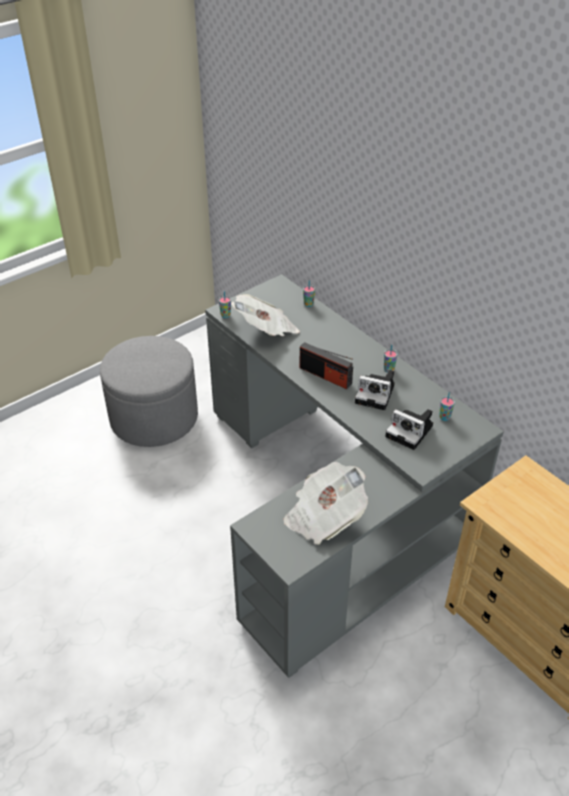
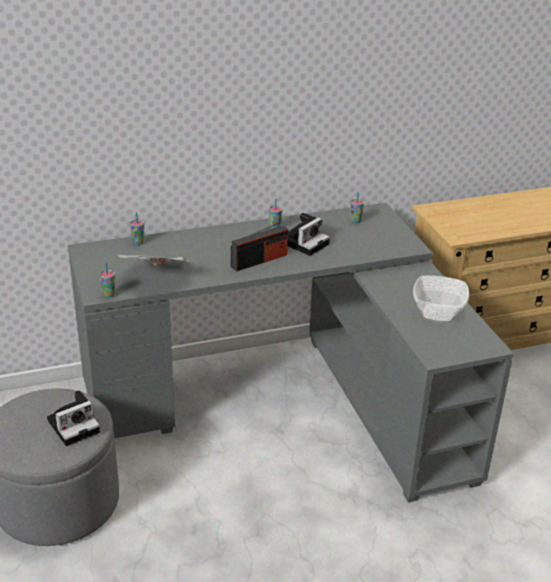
camera: 70 degrees left, 10 degrees down
(324, 516) = (438, 314): newspaper -> bowl
(411, 431) = (364, 239): camera -> camera (75, 425)

